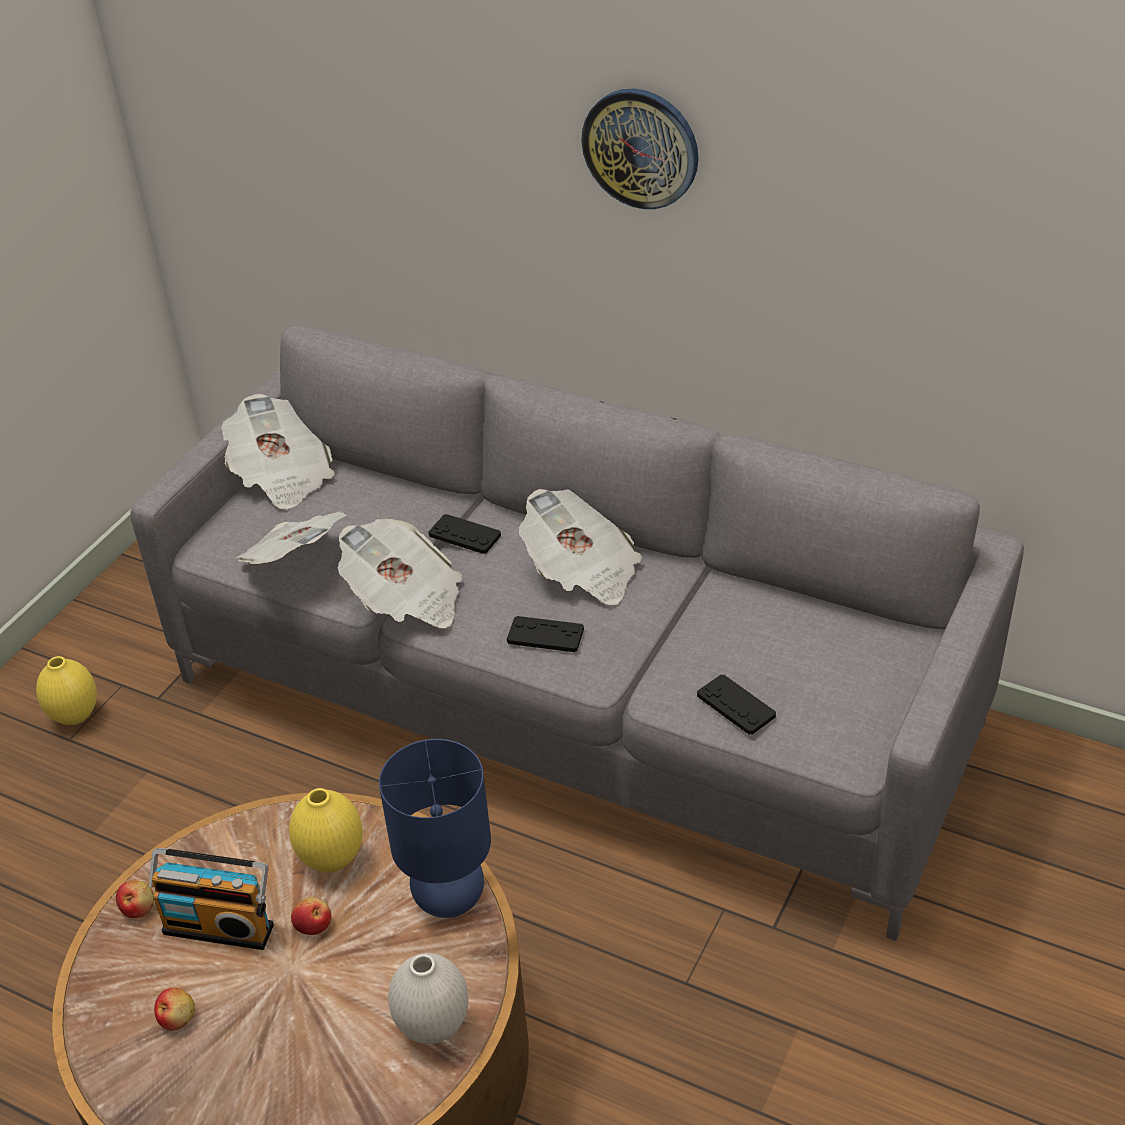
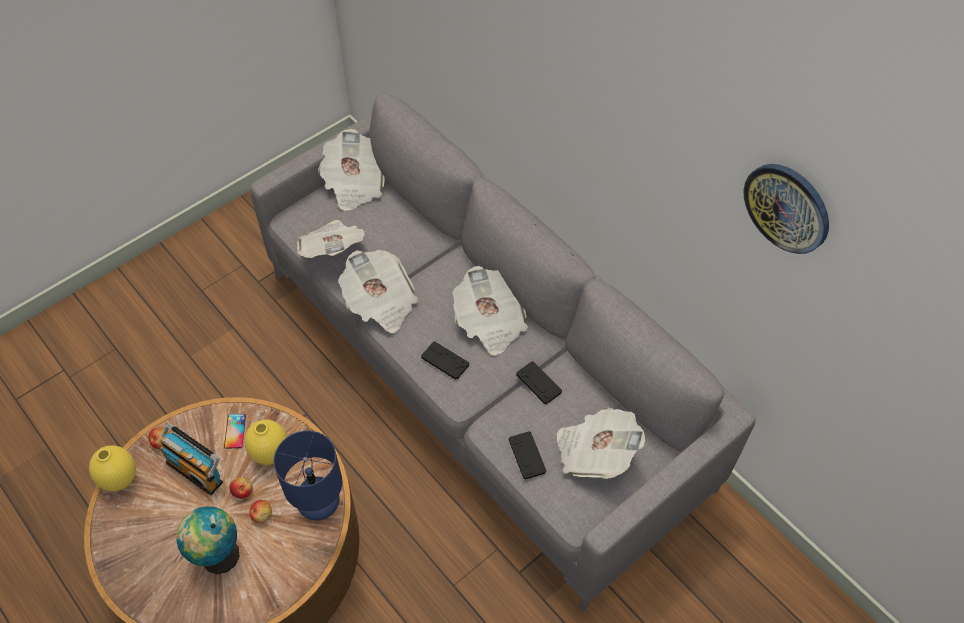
camera: 20 degrees right, 15 degrees up
(76, 716) = (210, 277): yellow vase -> yellow vase (120, 480)
(177, 1018) = (152, 517): apple -> apple (262, 515)
(256, 850) = (235, 431): none -> phone
(319, 1028) = (217, 556): none -> globe
(433, 1025) = (273, 580): white vase -> none
(464, 535) = (435, 269): black game controller -> black game controller (538, 383)
(641, 148) = (589, 91): wall clock -> wall clock (787, 207)
(828, 668) = (595, 452): none -> newspaper

